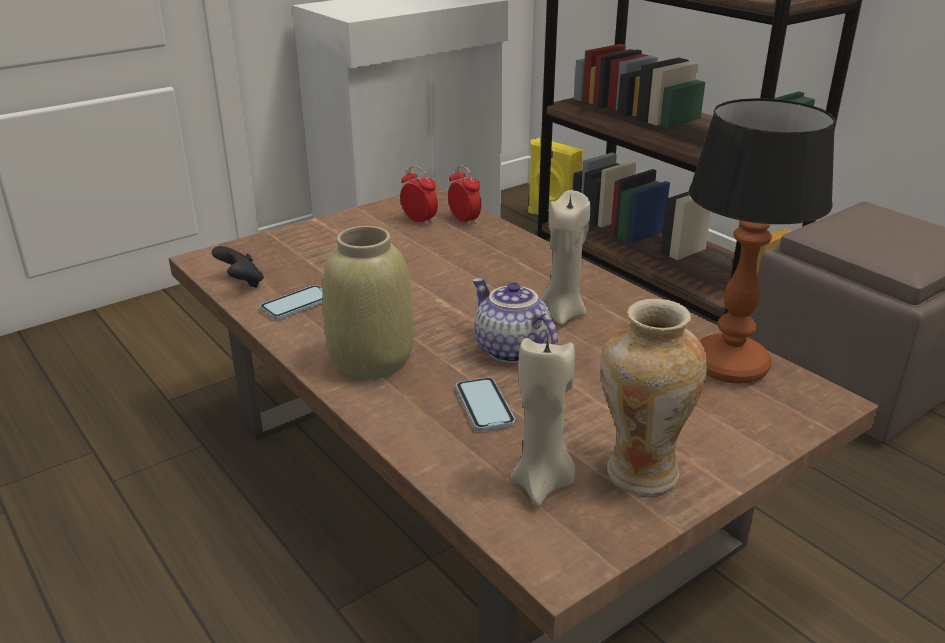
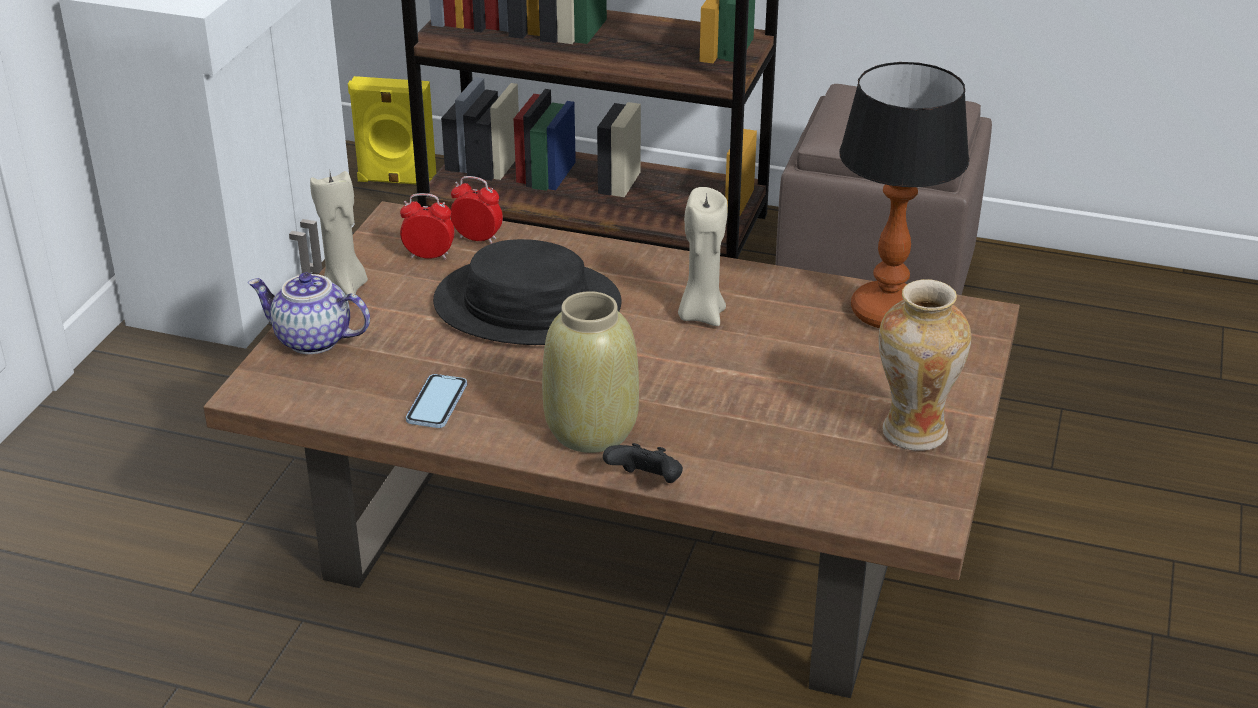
camera: 35 degrees left, 5 degrees up
(241, 283) = (341, 403): black game controller -> black game controller (646, 483)
(441, 267) = (527, 305): none -> black hat
(484, 406) = (739, 430): phone -> none
(509, 350) = (698, 369): teapot -> teapot (311, 340)
(542, 484) = (856, 473): beige candle -> beige candle (345, 289)

